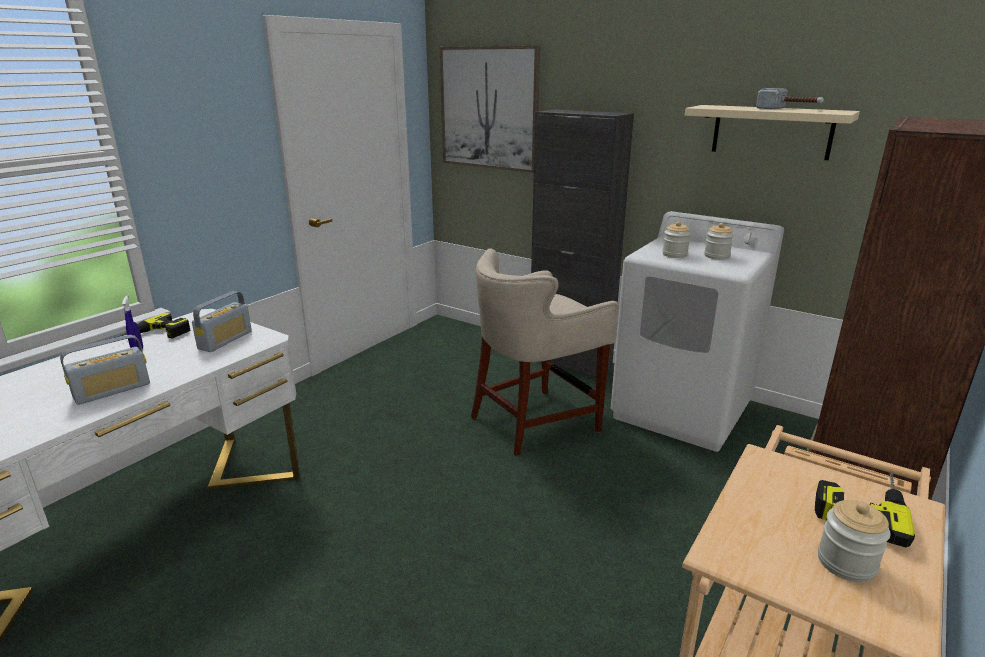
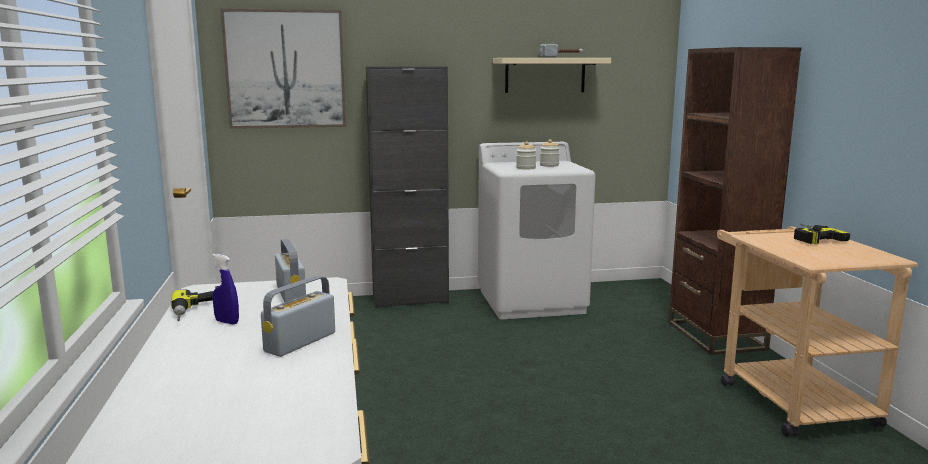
camera: 45 degrees left, 10 degrees down
(112, 390) = (300, 342): radio -> radio turned 150 degrees counterclockwise
(535, 422) = (456, 339): beige stool -> none
(846, 563) = (844, 251): jar -> none

